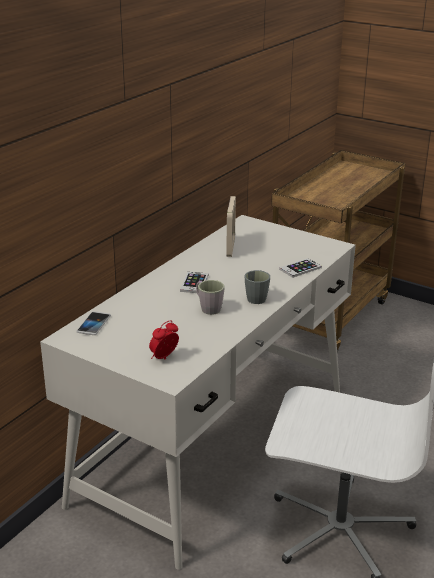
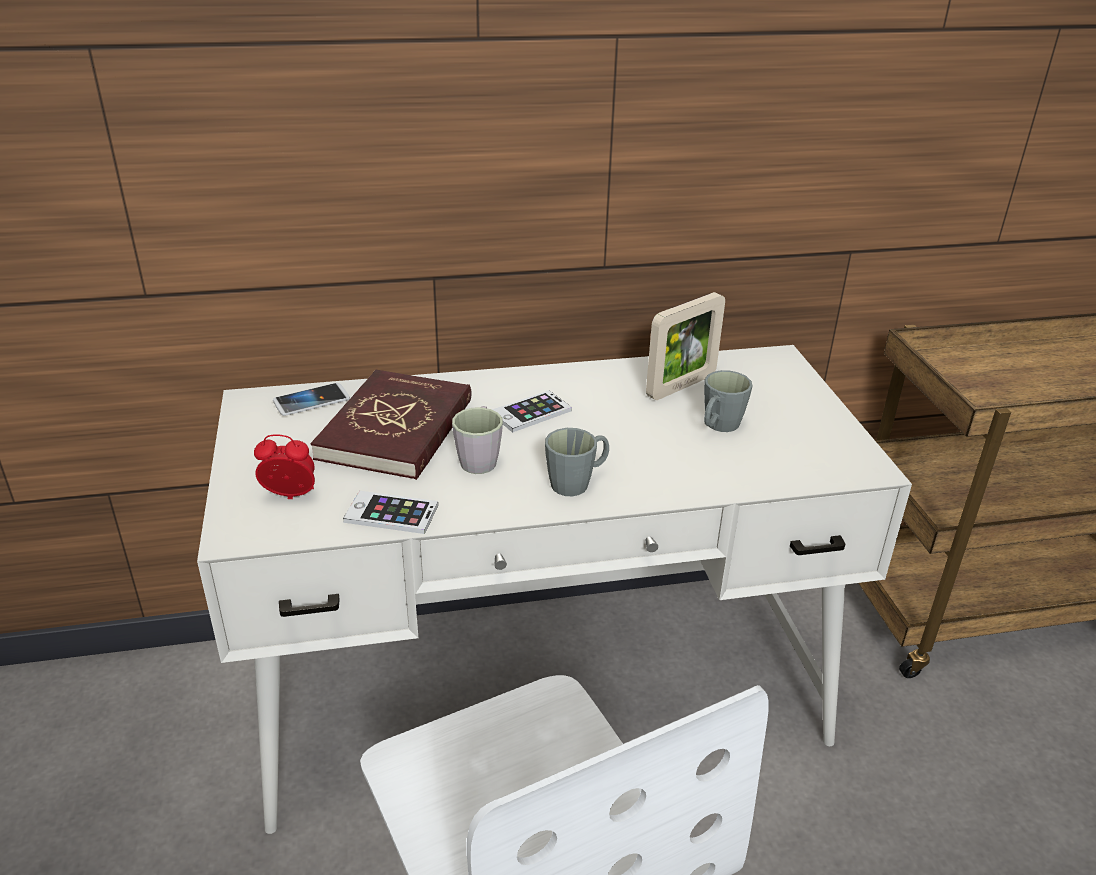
camera: 45 degrees right, 5 degrees up
(154, 315) = (397, 429): none -> red book
(269, 255) = (718, 427): none -> grey mug
(300, 268) = (730, 474): phone -> phone (391, 513)

